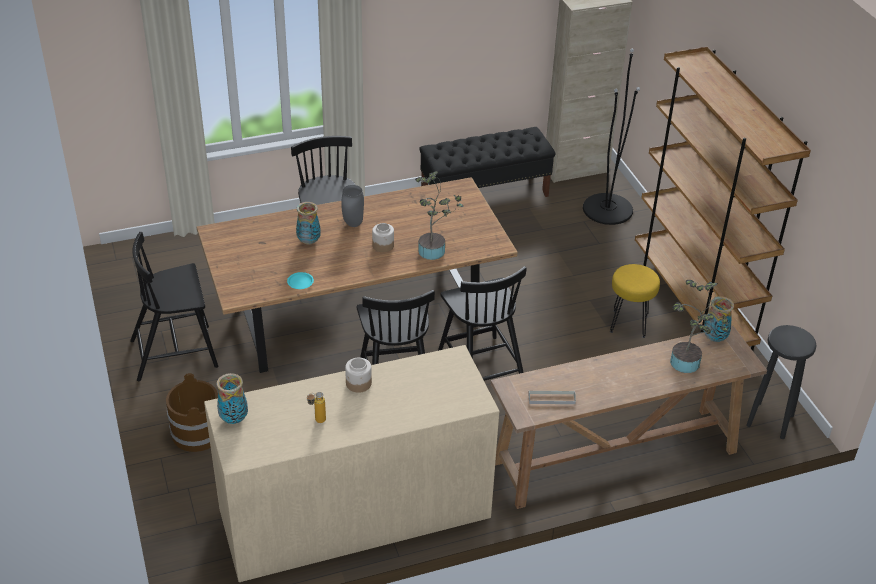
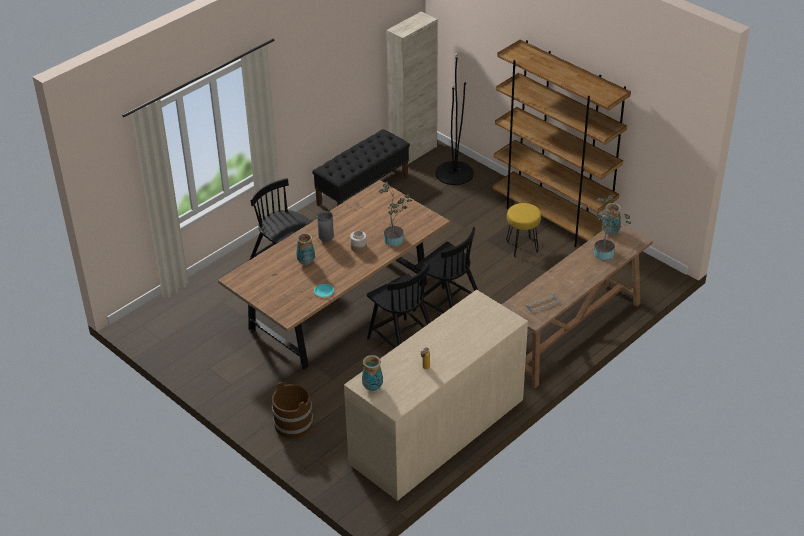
camera: 25 degrees left, 0 degrees up
(176, 353) = (233, 379): black chair -> none
(358, 383) = (431, 337): jar -> none
(769, 421) = (647, 277): black stool -> none

